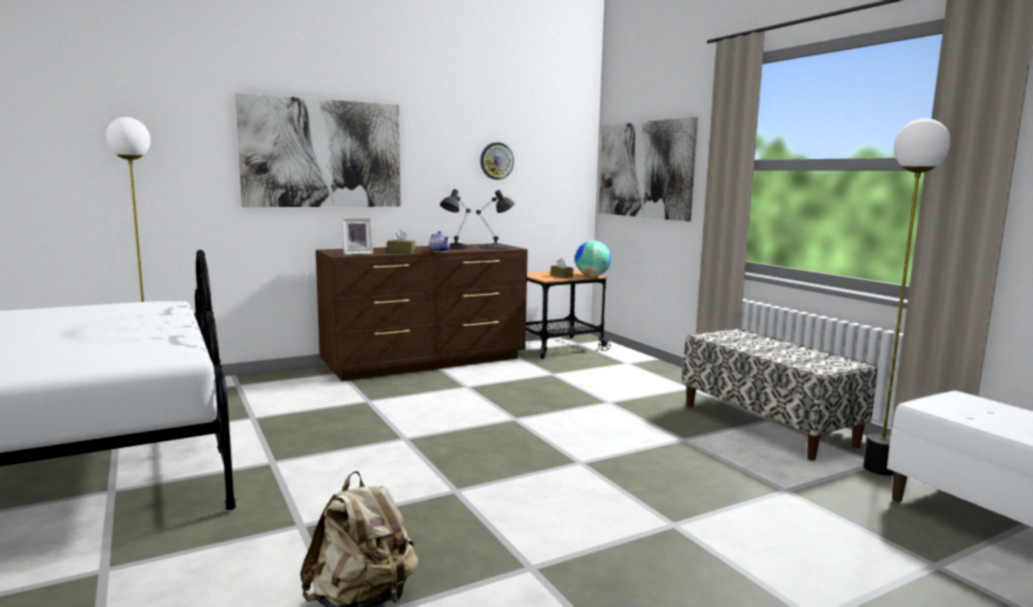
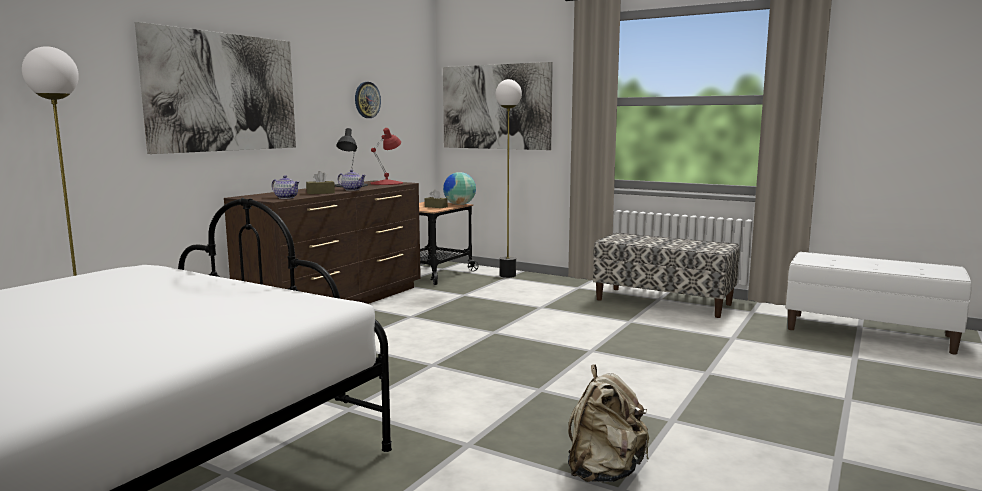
camera: 30 degrees left, 0 degrees up
(357, 253) = (286, 197): picture frame -> teapot
(496, 247) = (387, 183): black table lamp -> red table lamp
(880, 469) = (759, 314): floor lamp -> floor lamp (508, 275)

